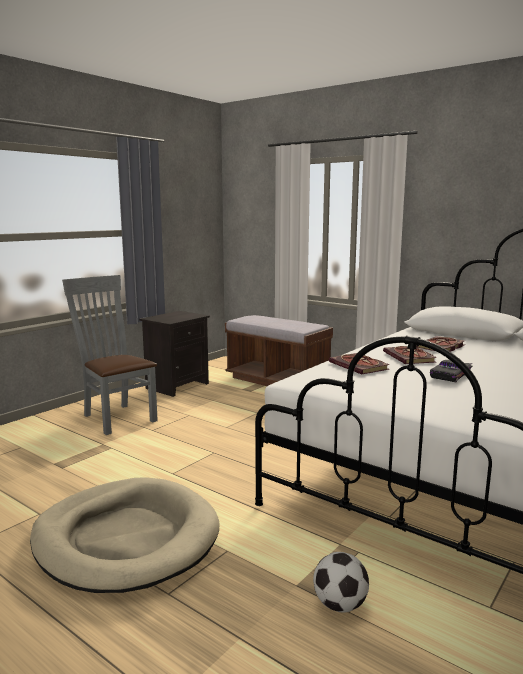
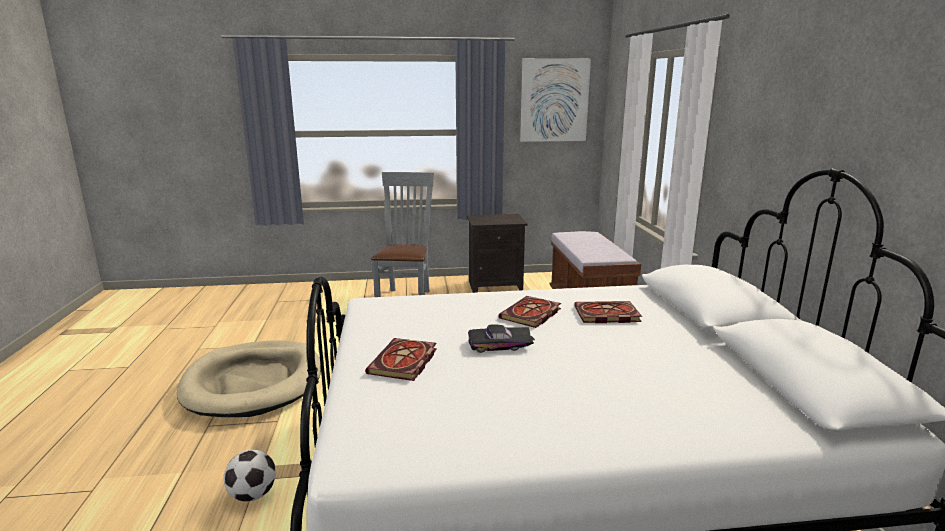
camera: 45 degrees right, 5 degrees up
(189, 201) = (554, 100): none -> picture
(360, 366) = (458, 307): book -> book (404, 363)

